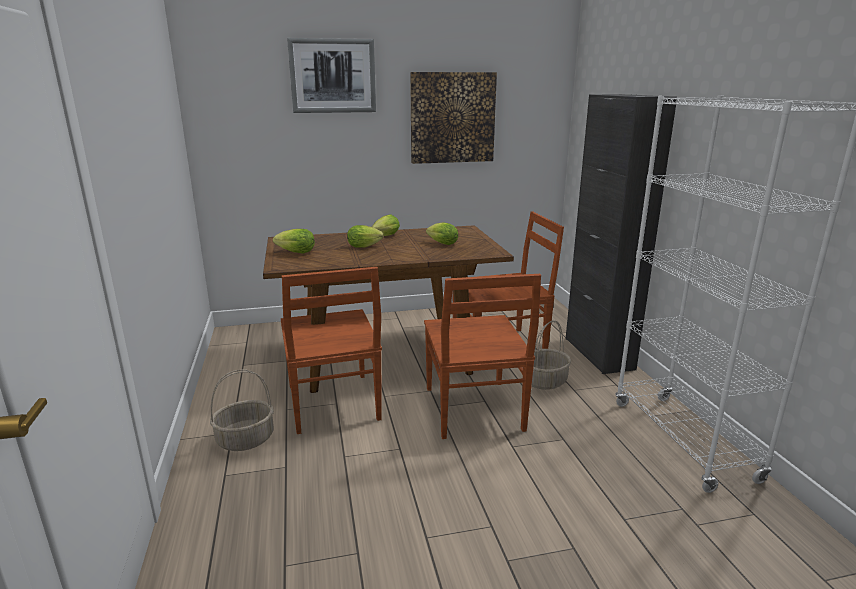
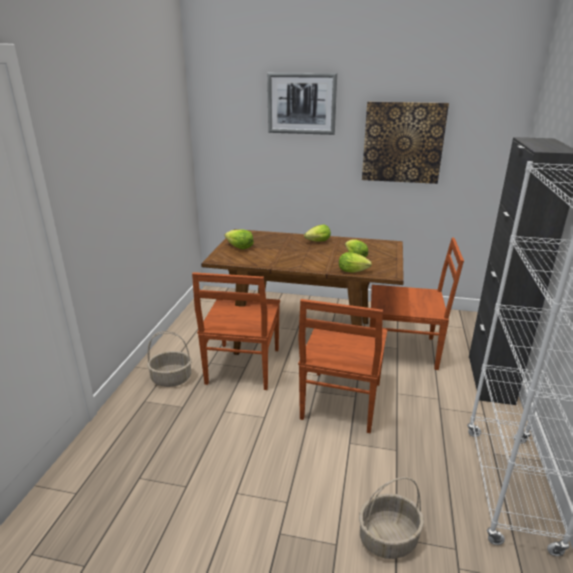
camera: 25 degrees right, 5 degrees up
(366, 246) = (293, 250): lettuce -> lettuce (354, 271)
(545, 381) = (419, 393): basket -> basket (388, 539)

